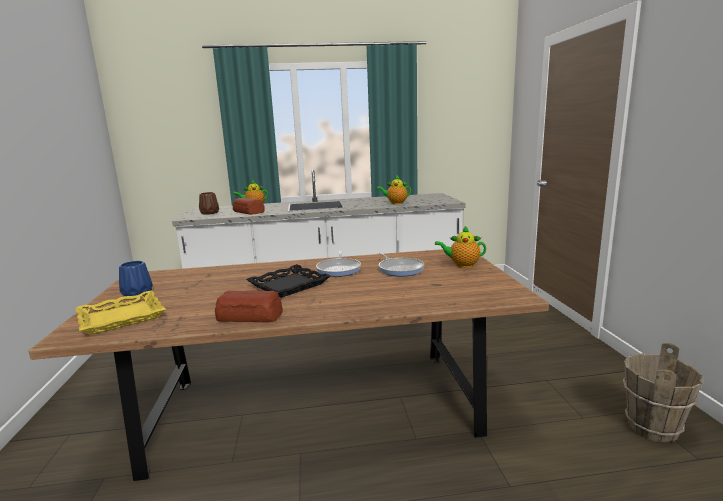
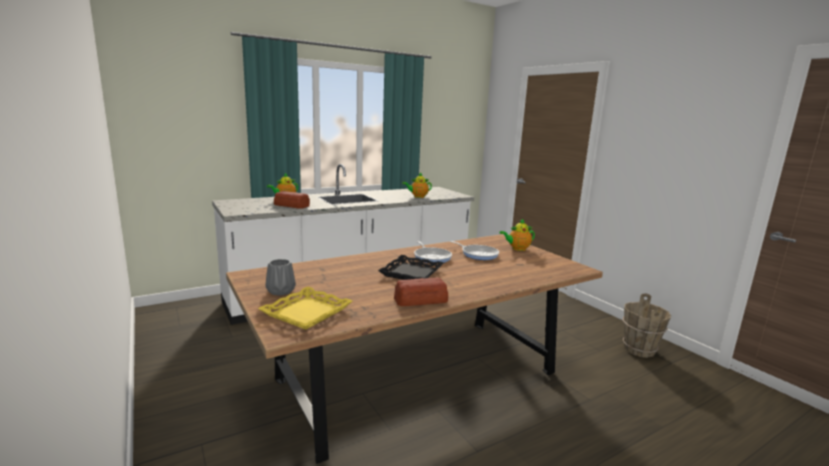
camera: 25 degrees left, 0 degrees up
(138, 293) = (281, 291): blue vase -> grey vase
(209, 213) = (249, 207): brown vase -> none

